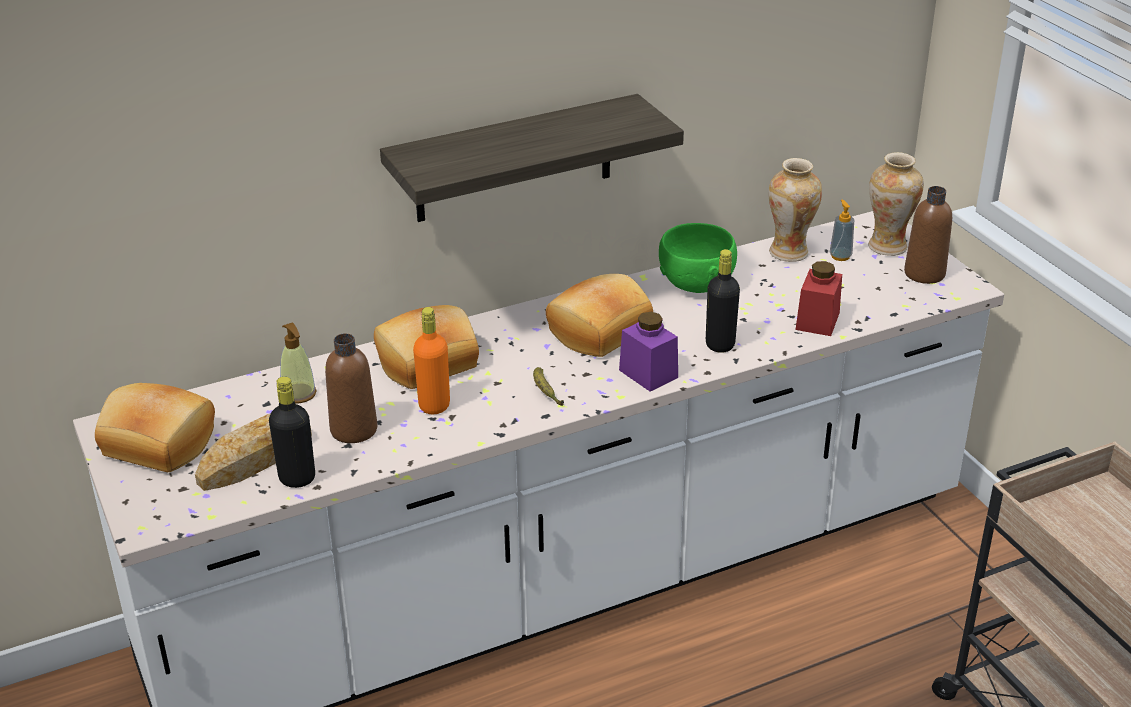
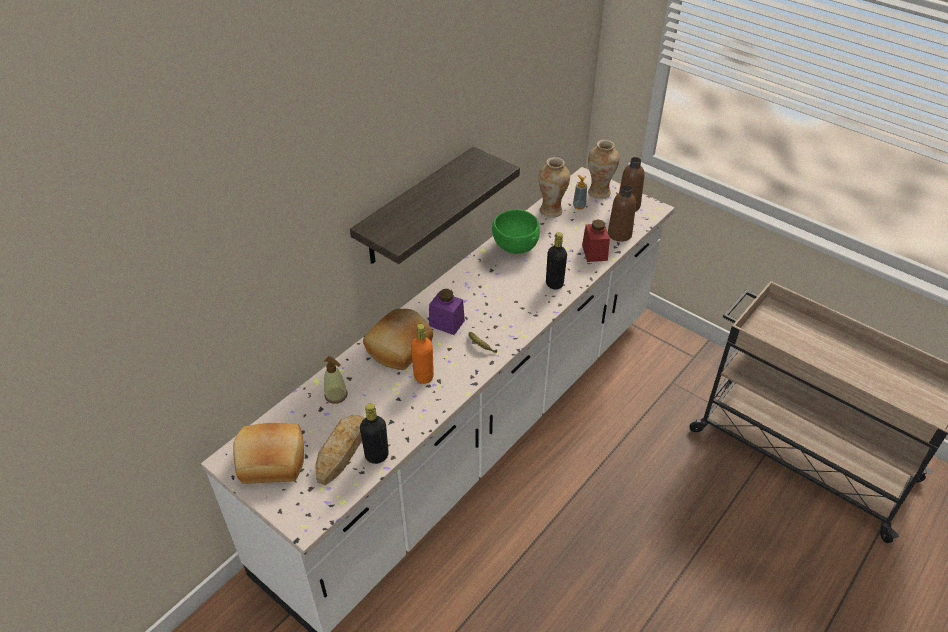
camera: 25 degrees left, 10 degrees up
(354, 430) = (387, 409): brown bottle -> brown bottle (619, 234)
(597, 330) = (482, 294): bread -> none
(648, 374) = (529, 315): purple jar -> purple jar (446, 323)

